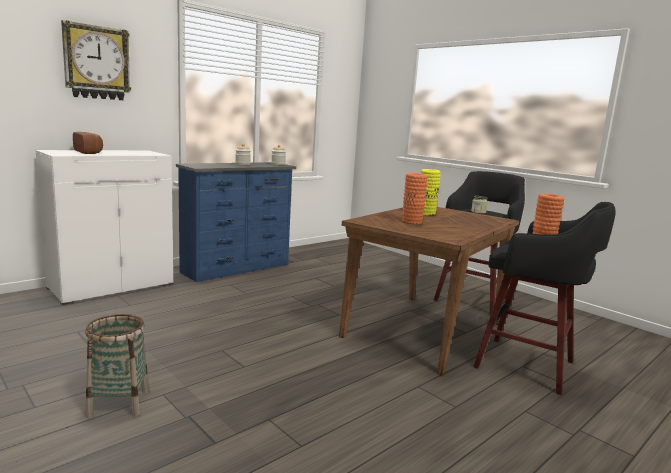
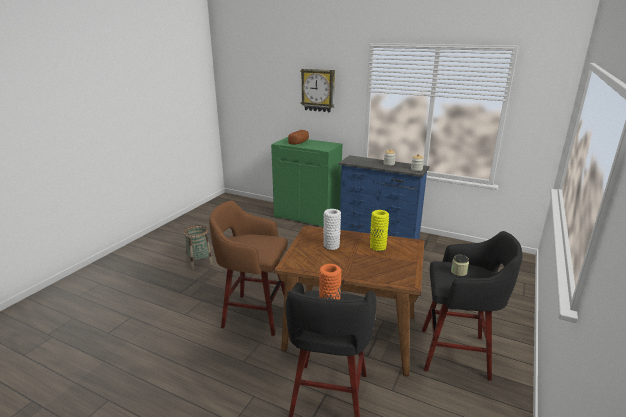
camera: 70 degrees right, 10 degrees up
(112, 286) = (307, 216): white cabinet -> green cabinet
(347, 378) = (254, 314): none -> brown stool
(411, 222) = (331, 246): orange vase -> white vase

